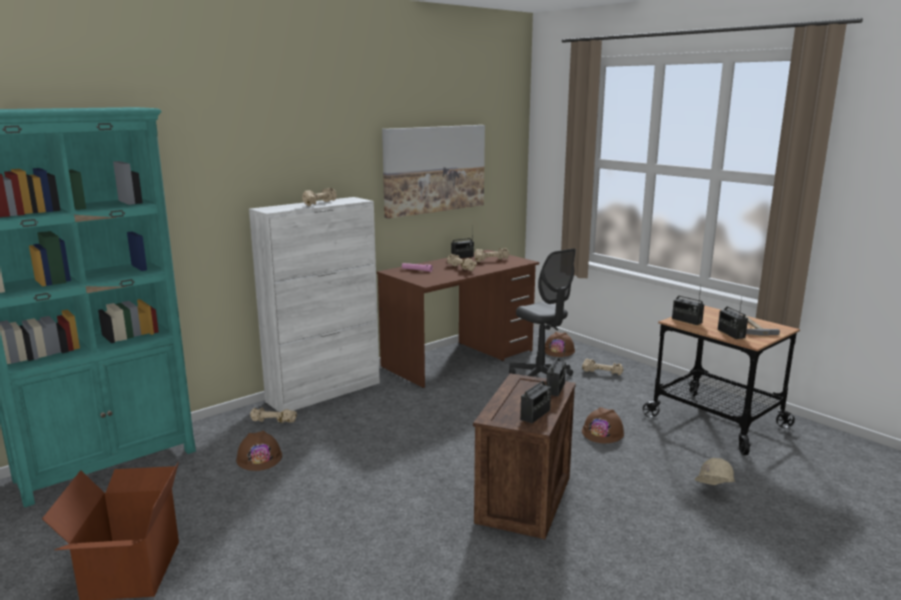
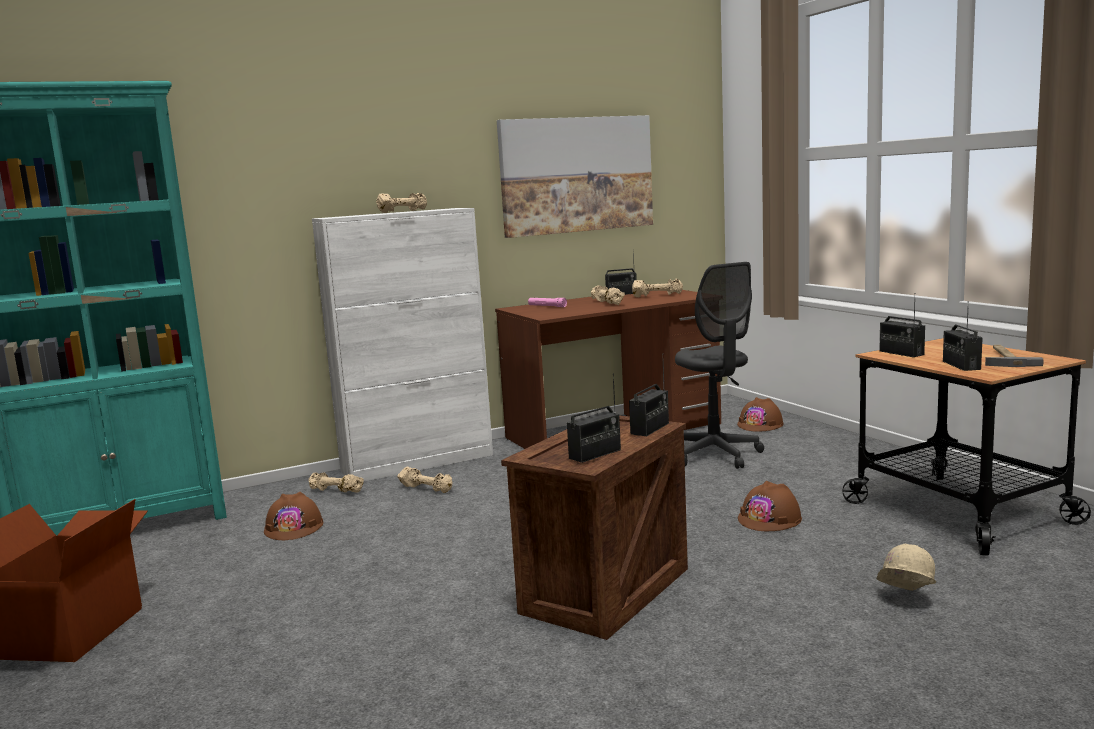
camera: 15 degrees right, 5 degrees down
(602, 373) = (810, 450): beige dumbbell -> beige dumbbell (427, 489)

